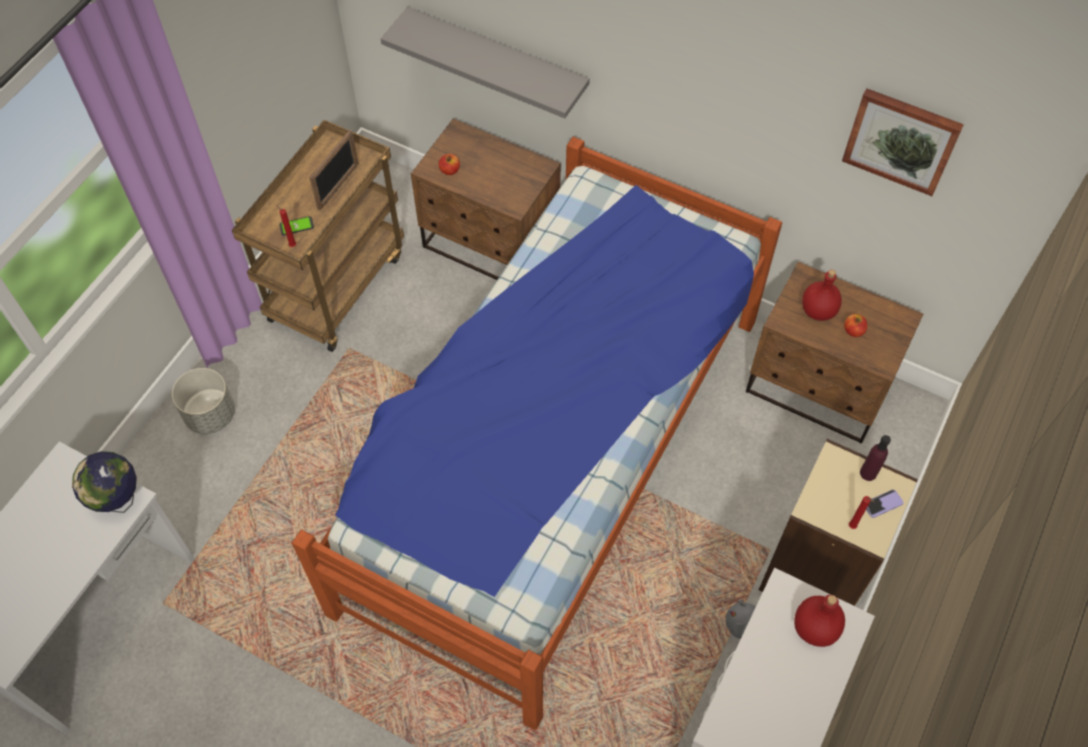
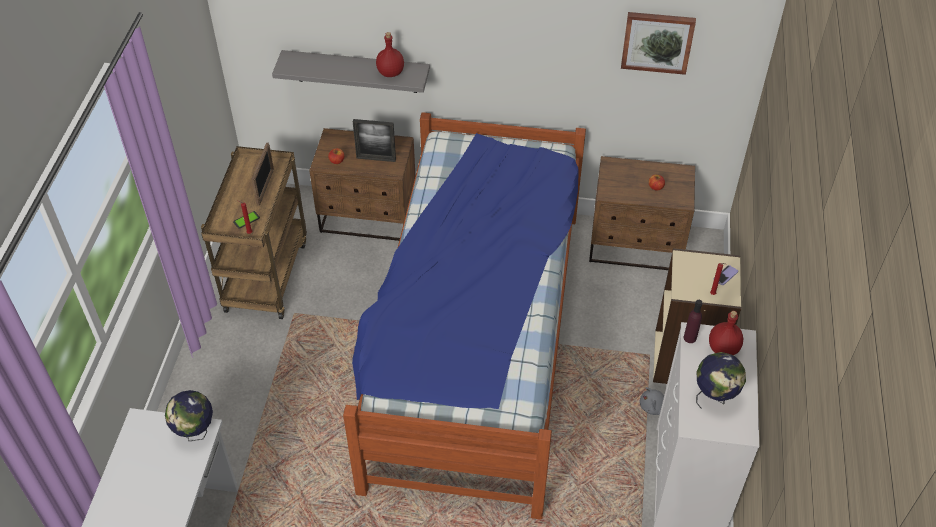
camera: 20 degrees left, 10 degrees down
(211, 415) = (207, 388): grey planter -> none
(500, 181) = (376, 158): none -> picture frame
(769, 699) = (714, 397): none -> globe
(818, 311) = (628, 181): red bottle -> red bottle (391, 73)
(868, 473) = (708, 260): purple bottle -> purple bottle (690, 338)

